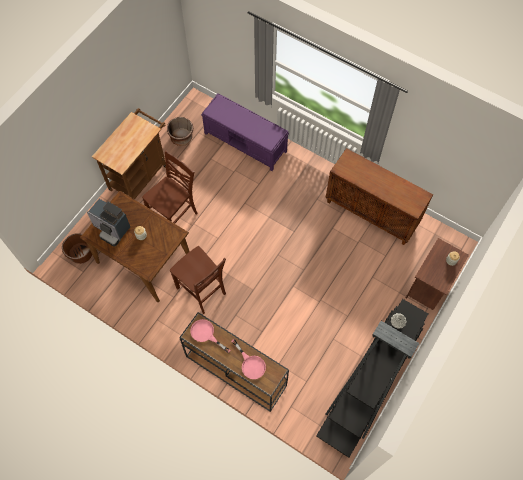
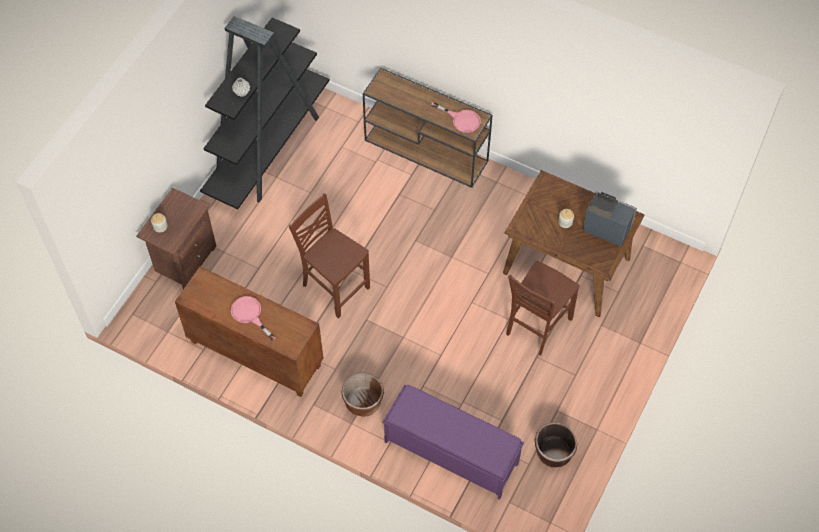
camera: 175 degrees right, 5 degrees down
(81, 253) = (653, 267): brown planter -> brown planter (363, 402)
(140, 175) = (602, 385): brown cart -> none
(202, 291) = (481, 233): brown chair -> brown chair (334, 286)
(250, 364) = (406, 95): pink frying pan -> pink frying pan (250, 315)

